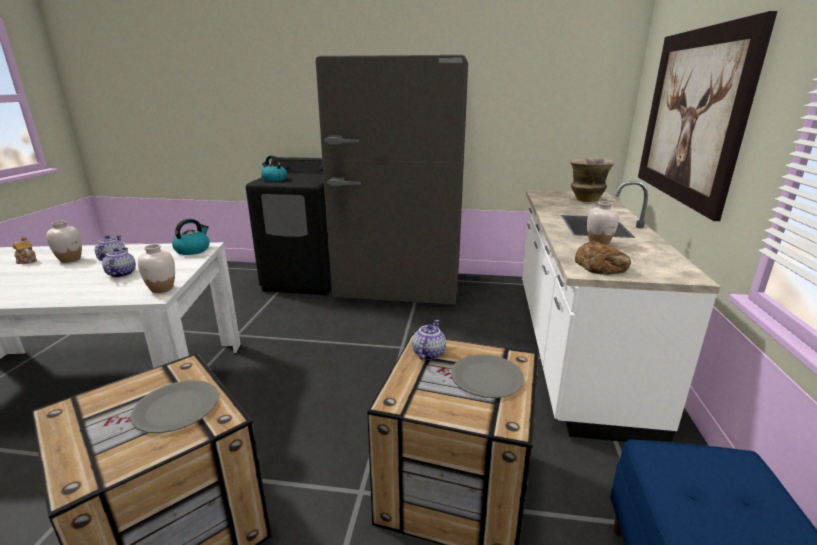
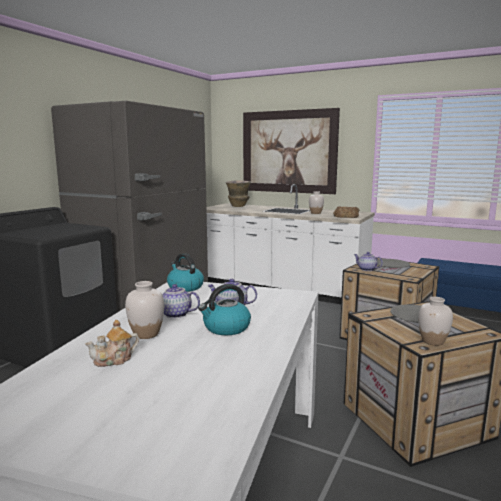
camera: 70 degrees left, 10 degrees down
(161, 289) = (286, 293): white vase -> white vase (433, 341)
(274, 179) = (44, 234): kettle -> kettle (226, 328)

